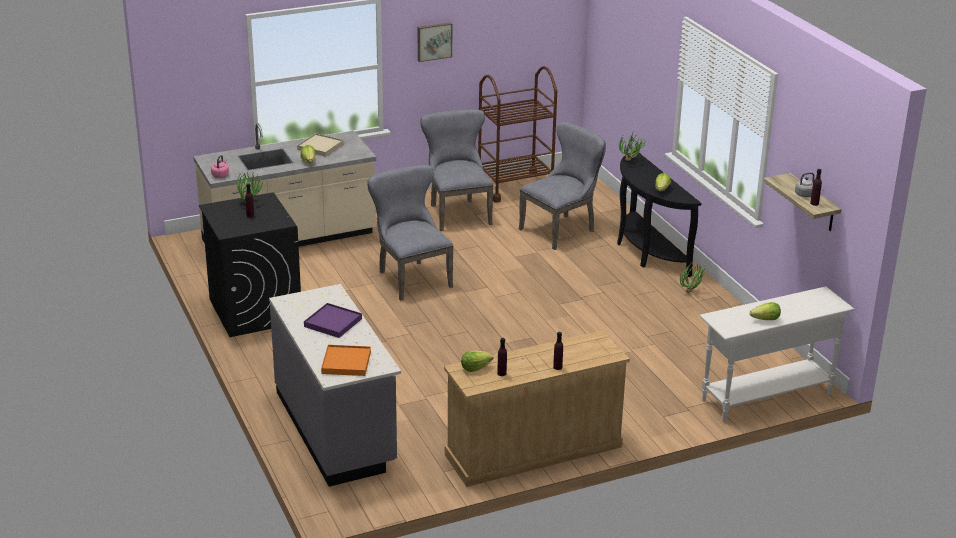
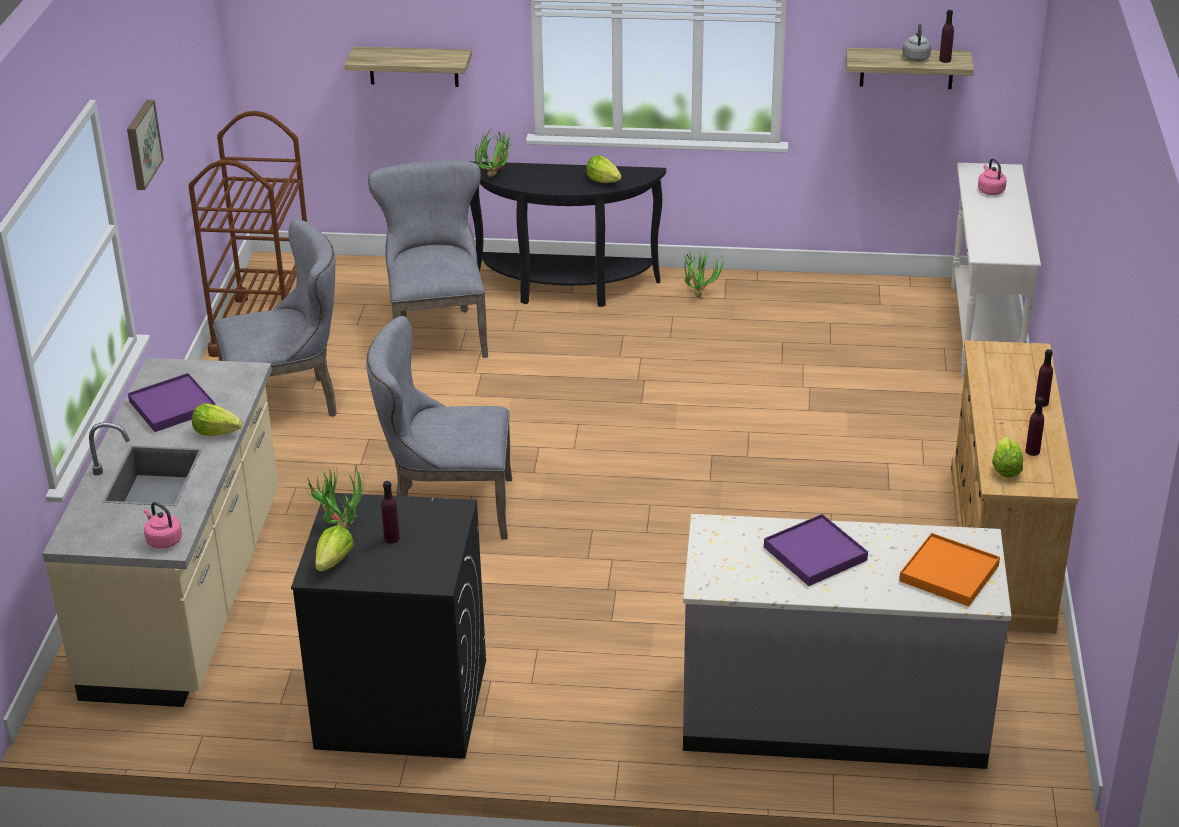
camera: 60 degrees left, 5 degrees up
(320, 147) = (172, 406): beige tray -> purple tray
(457, 213) = (288, 403): grey chair -> grey chair turned 150 degrees clockwise
(639, 85) = (413, 66): none -> shelf
(766, 320) = (1014, 224): lettuce -> lettuce (334, 561)
(801, 303) = (990, 190): none -> pink kettle

